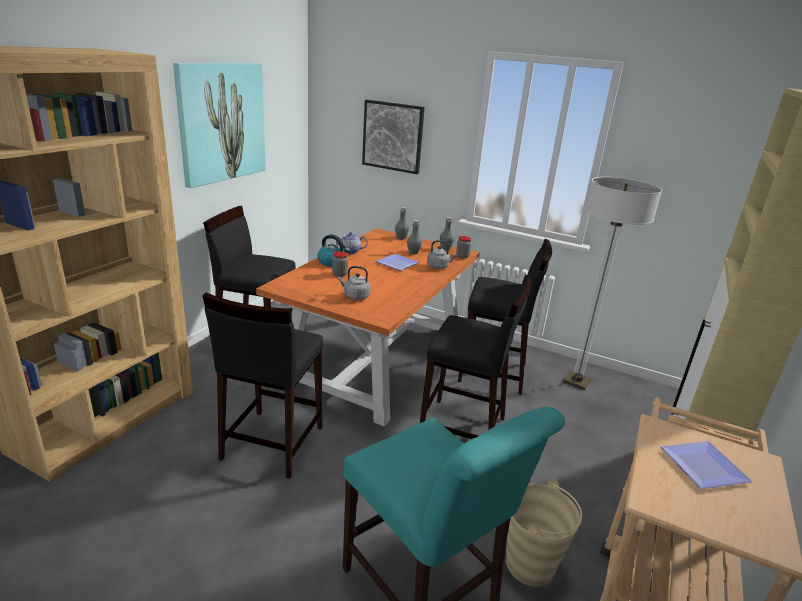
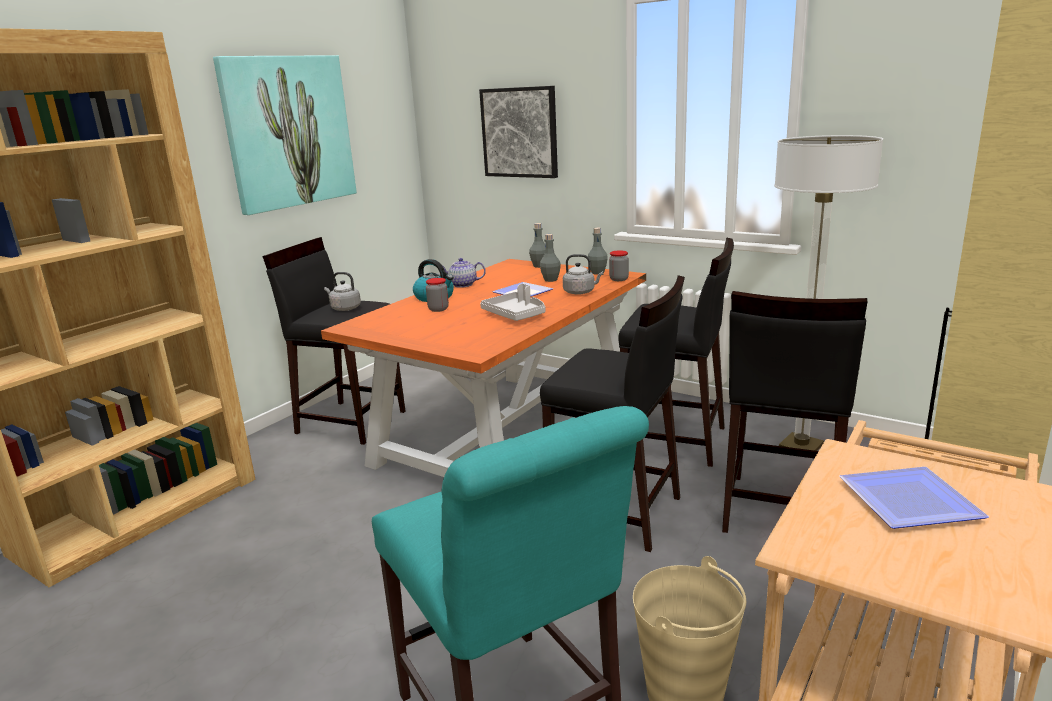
camera: 10 degrees right, 5 degrees down
(271, 443) = (340, 537): black stool -> black stool (779, 511)
(355, 296) = (449, 331): grey kettle -> grey kettle (344, 308)
(399, 284) = (516, 315): none -> grey tray

